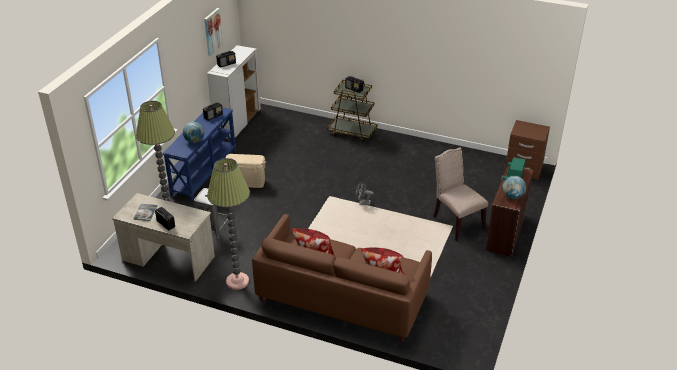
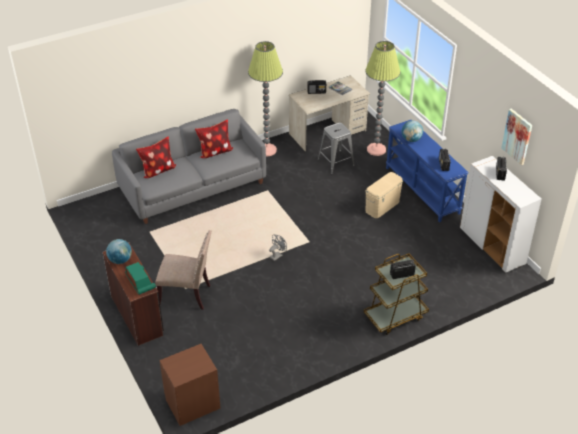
camera: 130 degrees right, 5 degrees up
(342, 297) = (192, 185): brown sofa -> grey sofa

